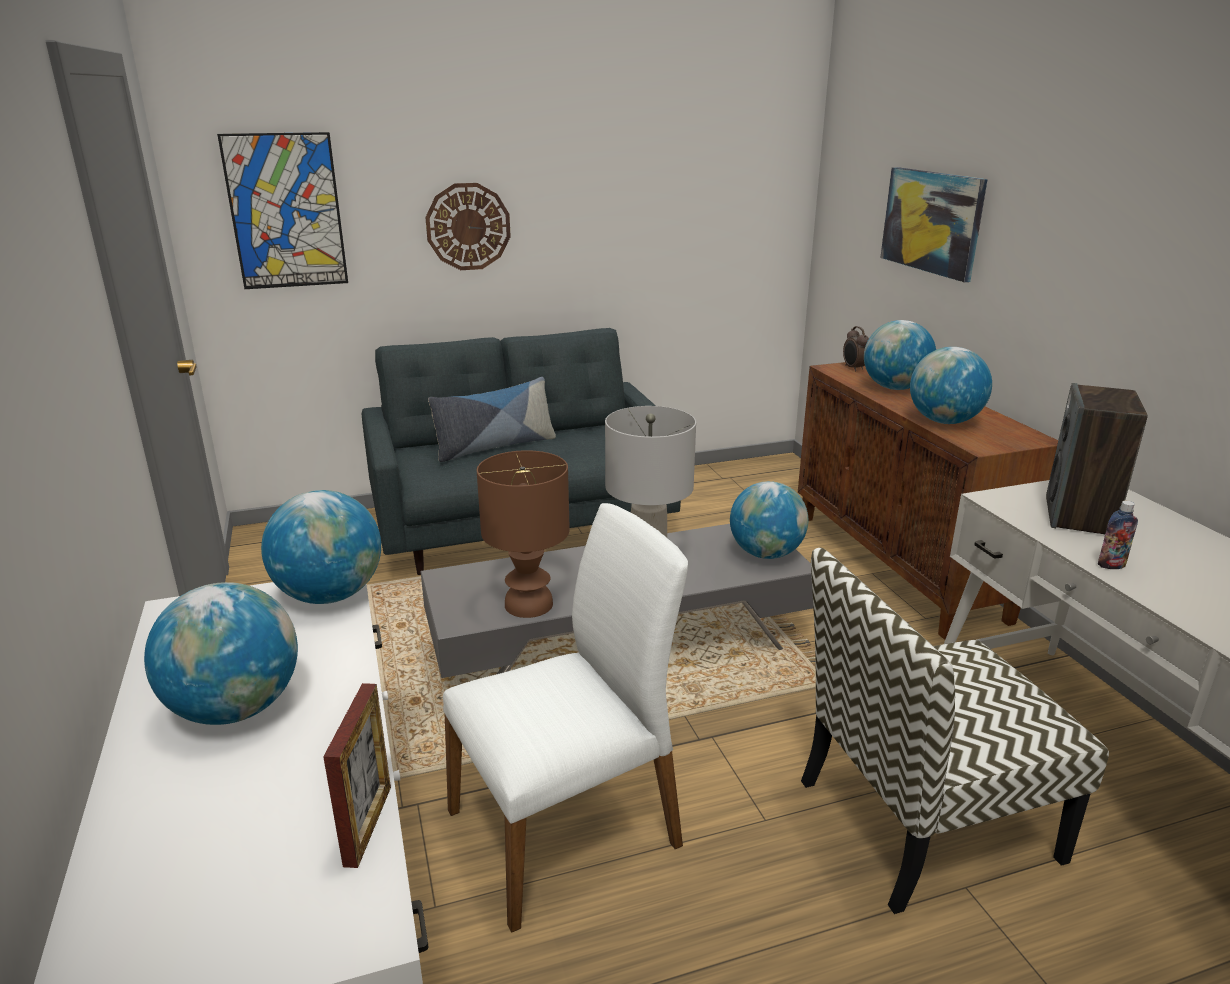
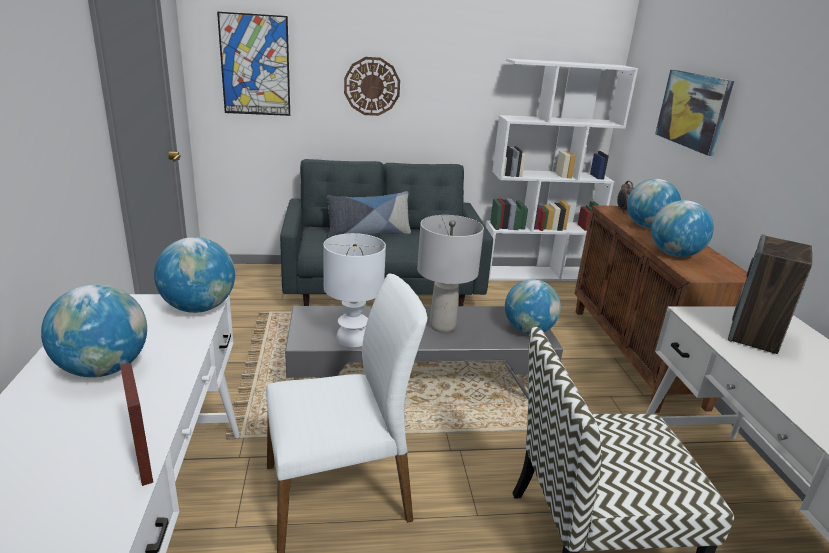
camera: 10 degrees right, 0 degrees up
(368, 825) = (142, 459): picture frame -> picture frame turned 45 degrees counterclockwise
(529, 605) = (353, 339): brown table lamp -> white table lamp
(732, 471) = (536, 274): none -> white bookcase
(1111, 565) = (765, 375): bottle -> none

